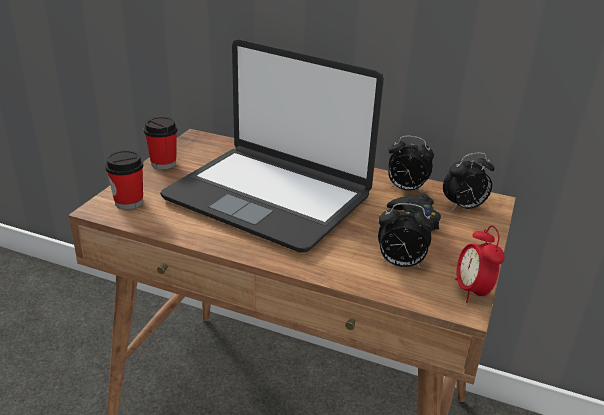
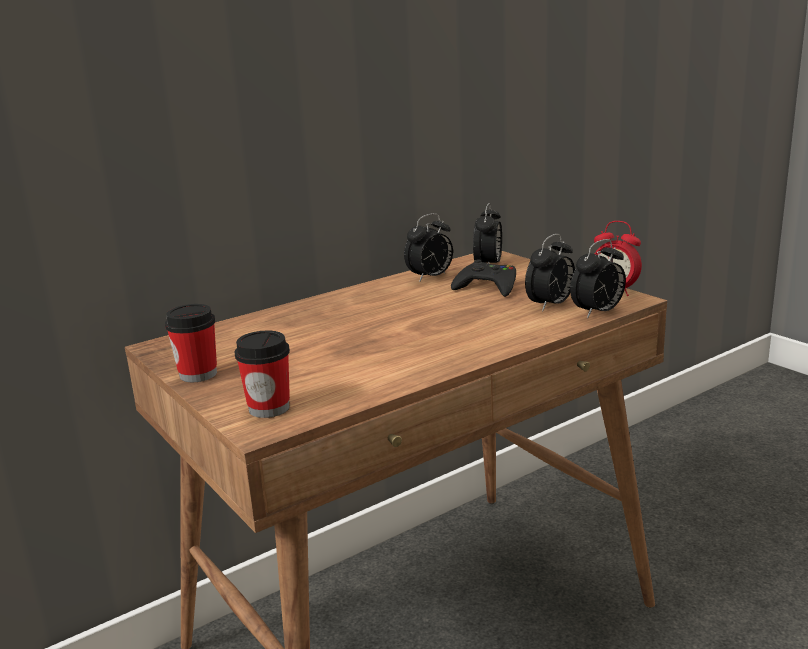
camera: 55 degrees left, 10 degrees down
(269, 197) = (365, 333): laptop -> none
(407, 294) = (597, 313): none -> alarm clock

